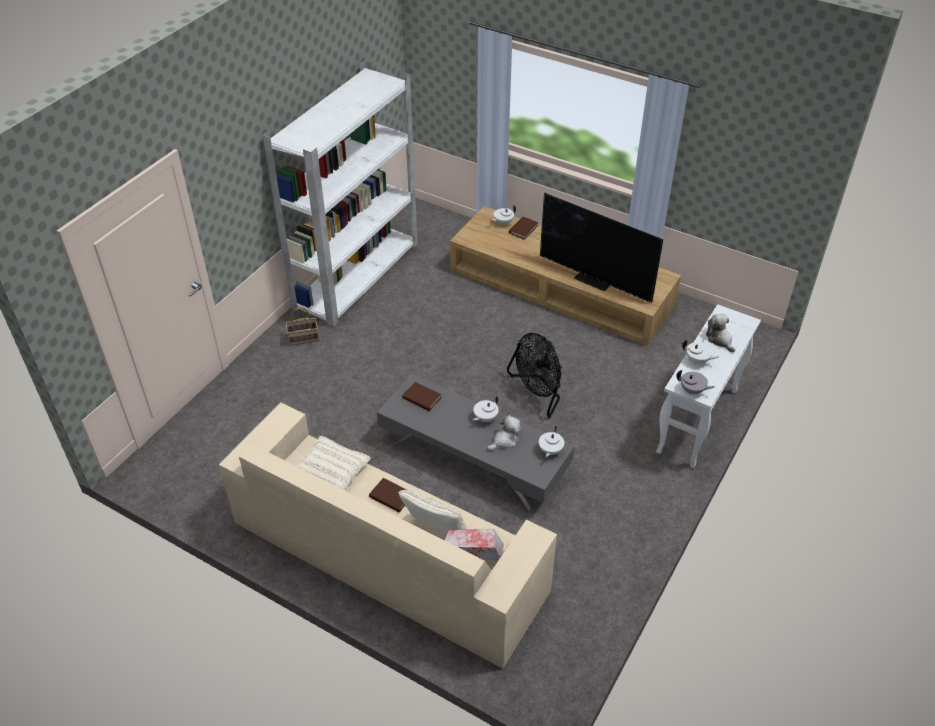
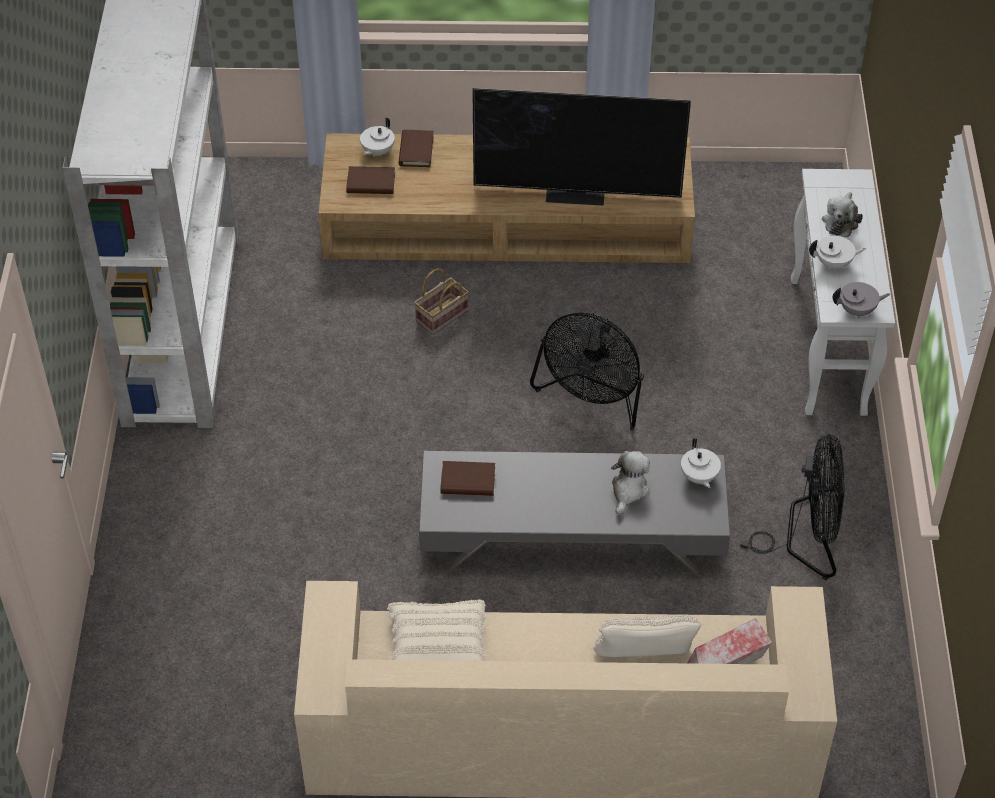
camera: 30 degrees left, 5 degrees up
(302, 339) = (179, 468): basket -> basket (441, 317)
(391, 497) = (548, 643): brown book -> brown book (371, 183)
(485, 418) = (578, 470): white teapot -> none
(608, 516) = (806, 533): none -> black fan
(720, 339) = (841, 220): plush toy -> plush toy turned 105 degrees counterclockwise

